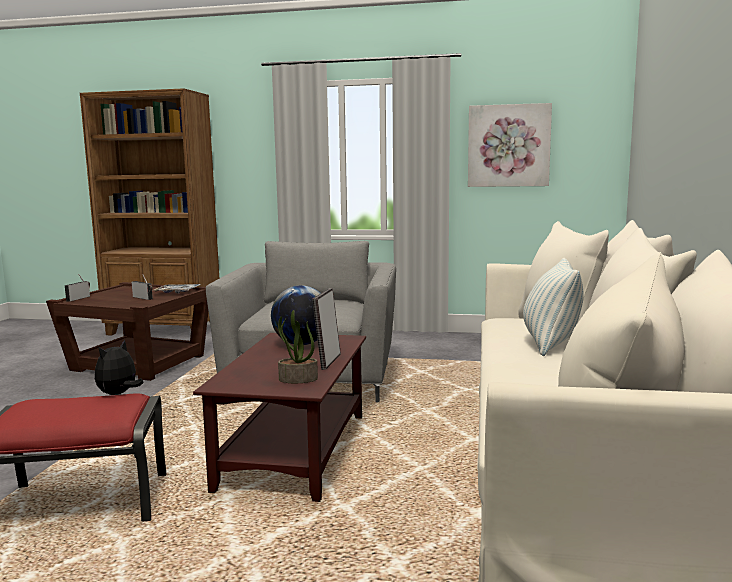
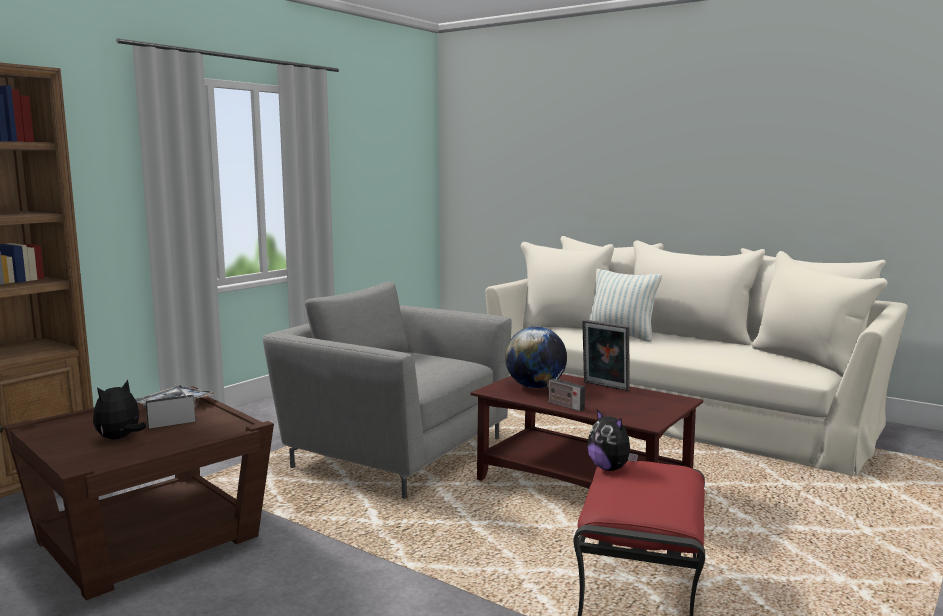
camera: 65 degrees left, 0 degrees up
(79, 298) = (72, 461): radio -> radio (564, 405)
(114, 297) = (120, 438): none -> plush toy
(297, 379) = (650, 400): potted plant -> none
(508, 146) = (366, 169): picture -> none

